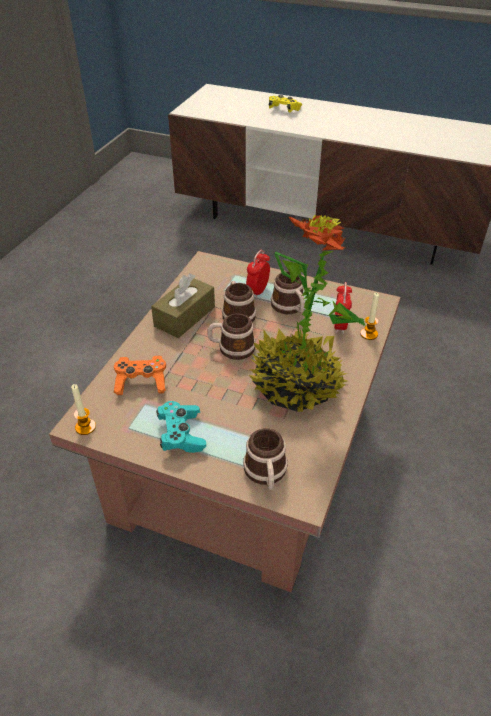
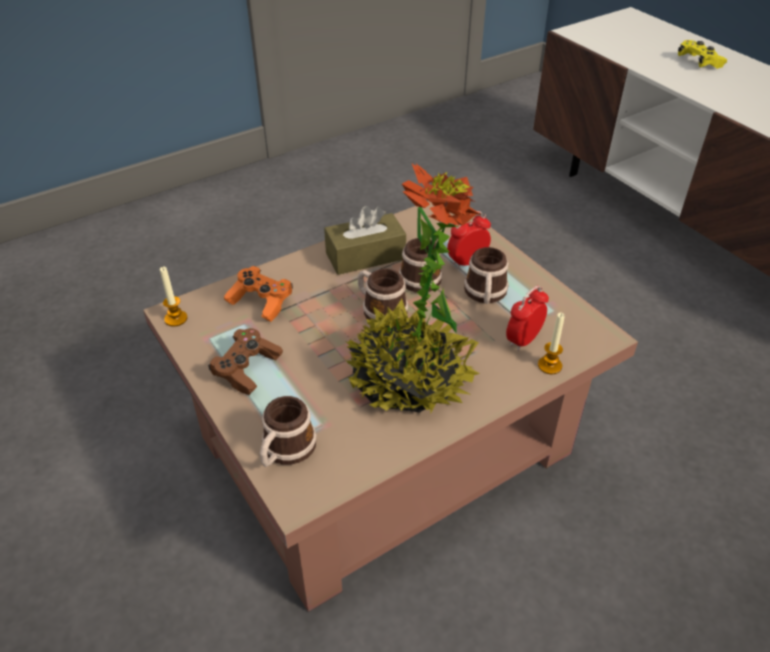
camera: 35 degrees right, 0 degrees up
(181, 434) = (247, 369): turquoise game controller -> brown game controller

